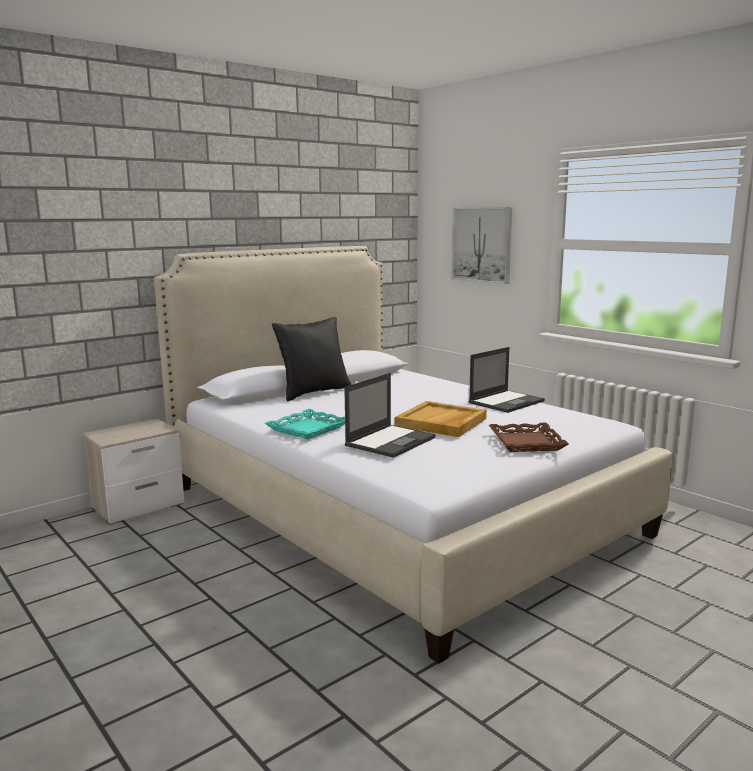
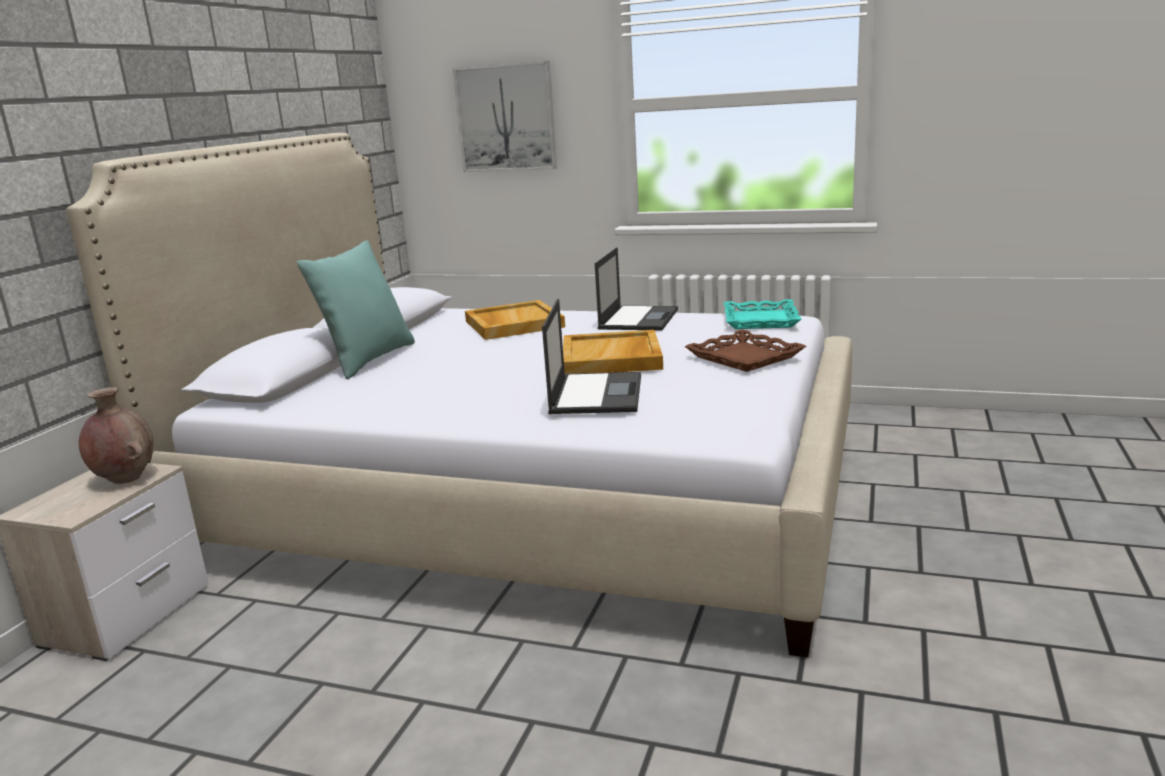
camera: 30 degrees left, 5 degrees up
(149, 429) = (125, 479): none -> brown vase
(308, 429) = (451, 407): turquoise tray -> turquoise tray (761, 320)
(314, 392) = (367, 360): black pillow -> turquoise pillow
(425, 388) = (513, 324): none -> beige tray

